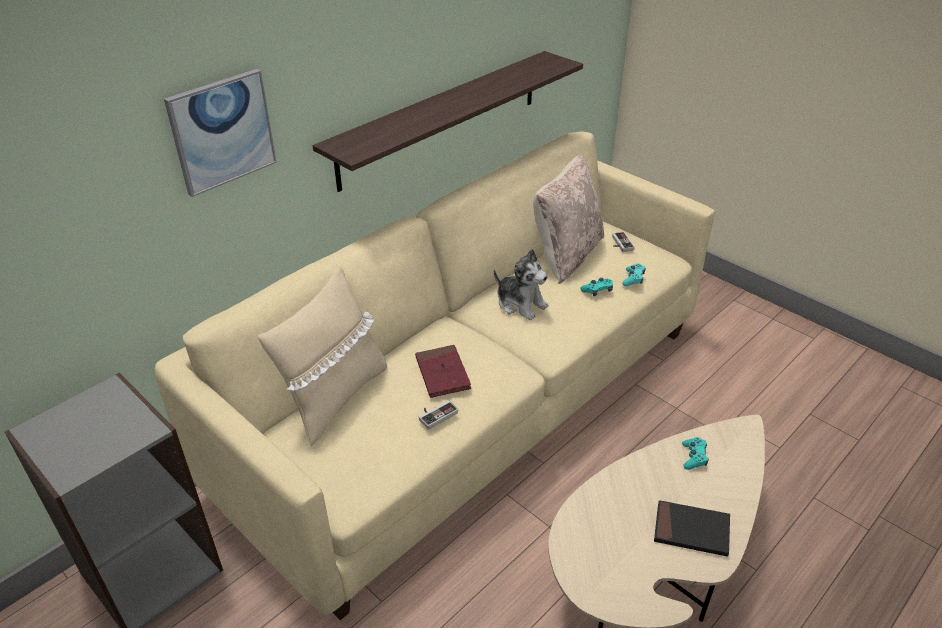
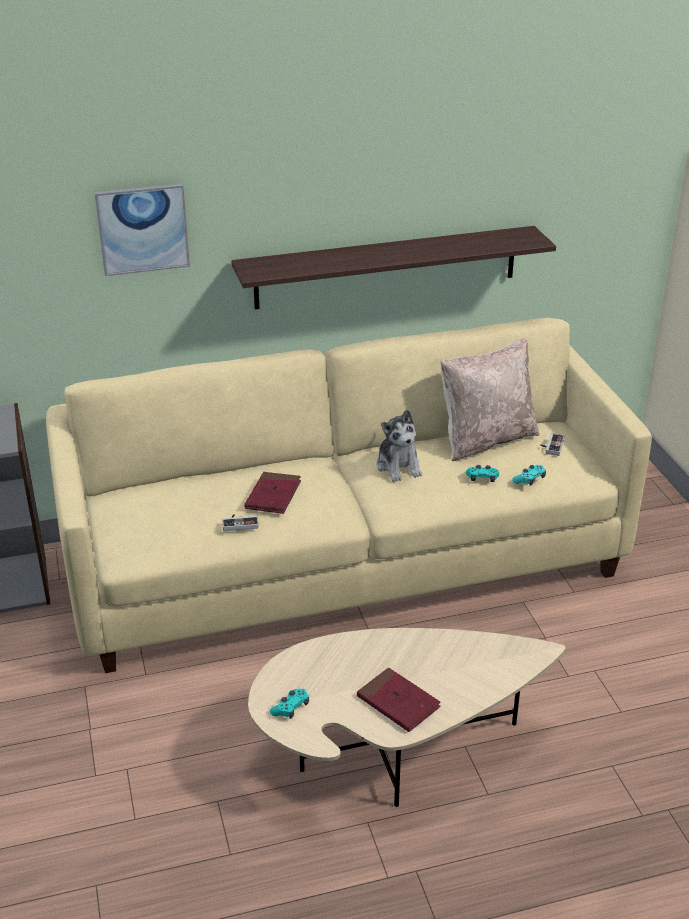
camera: 30 degrees right, 5 degrees down
(334, 398) = (176, 485): beige pillow -> none
(691, 531) = (398, 702): black book -> red book
(693, 457) = (461, 653): turquoise game controller -> turquoise game controller (291, 708)

